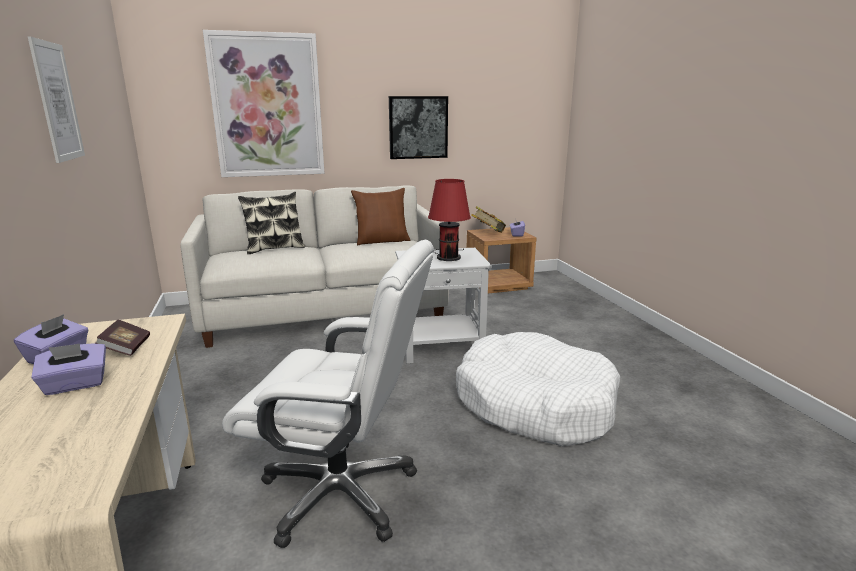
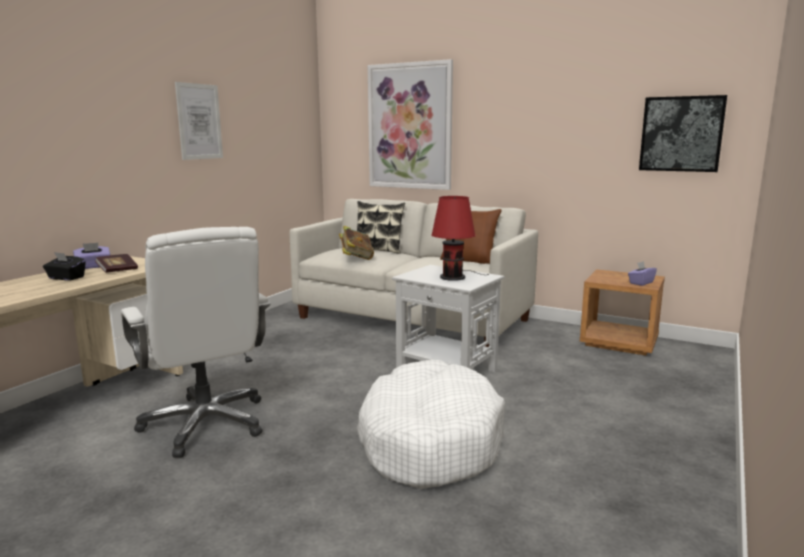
camera: 45 degrees right, 5 degrees down
(75, 385) = (66, 278): purple tissue box -> black tissue box
(418, 127) = (547, 148): picture -> picture (681, 134)
(488, 233) = (610, 276): book -> book (356, 258)

